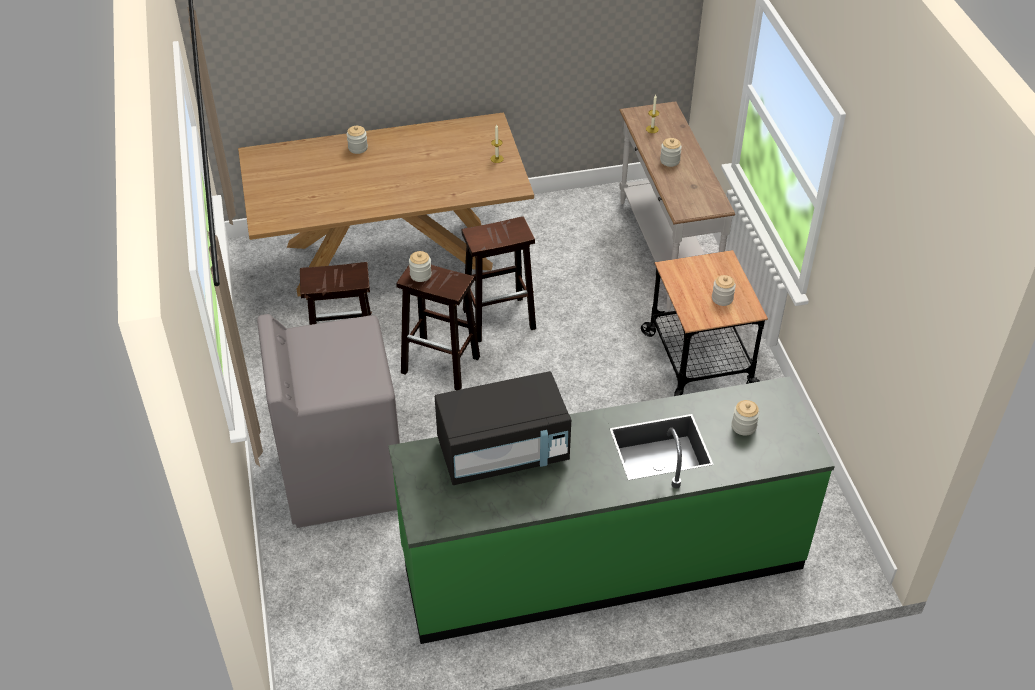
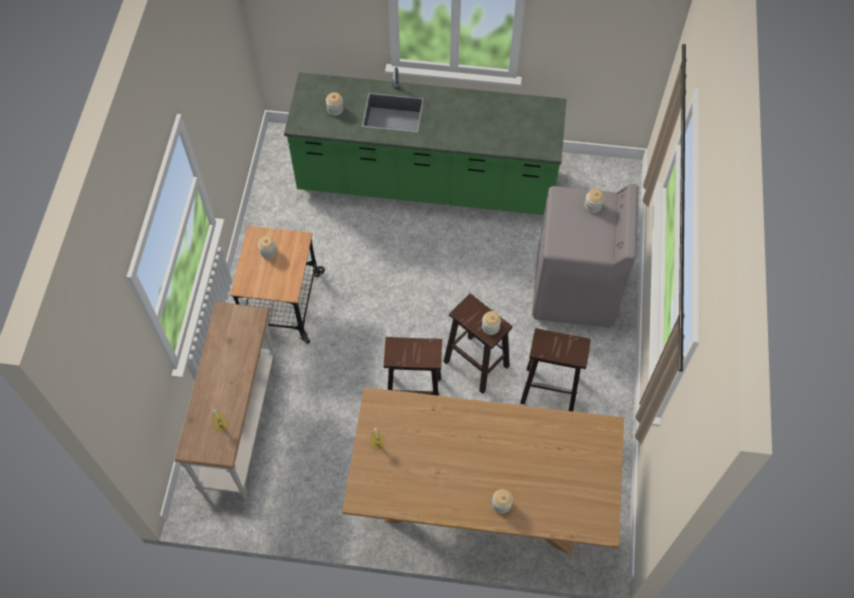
camera: 160 degrees left, 15 degrees up
(503, 452) = (490, 136): black microwave -> none
(669, 161) = (230, 378): jar -> jar (593, 206)

